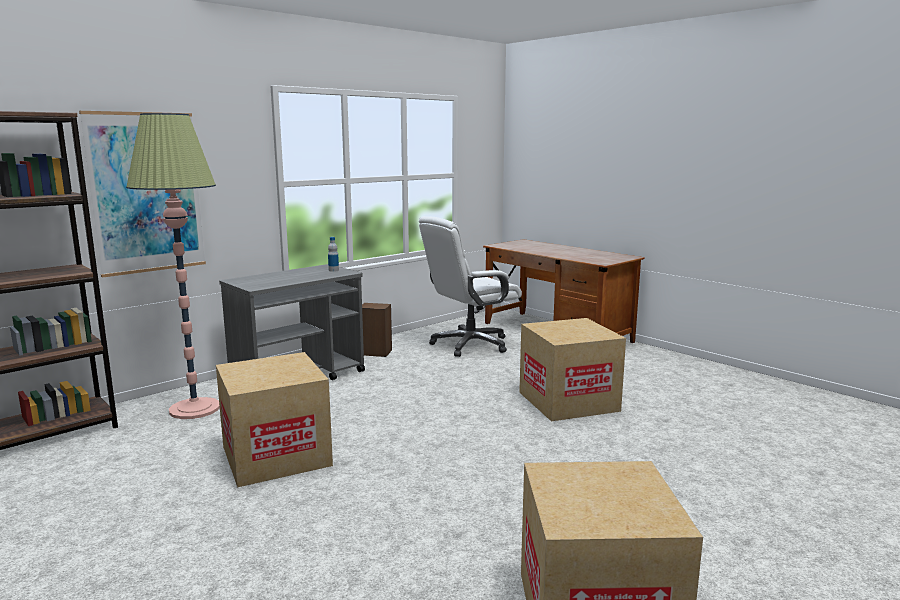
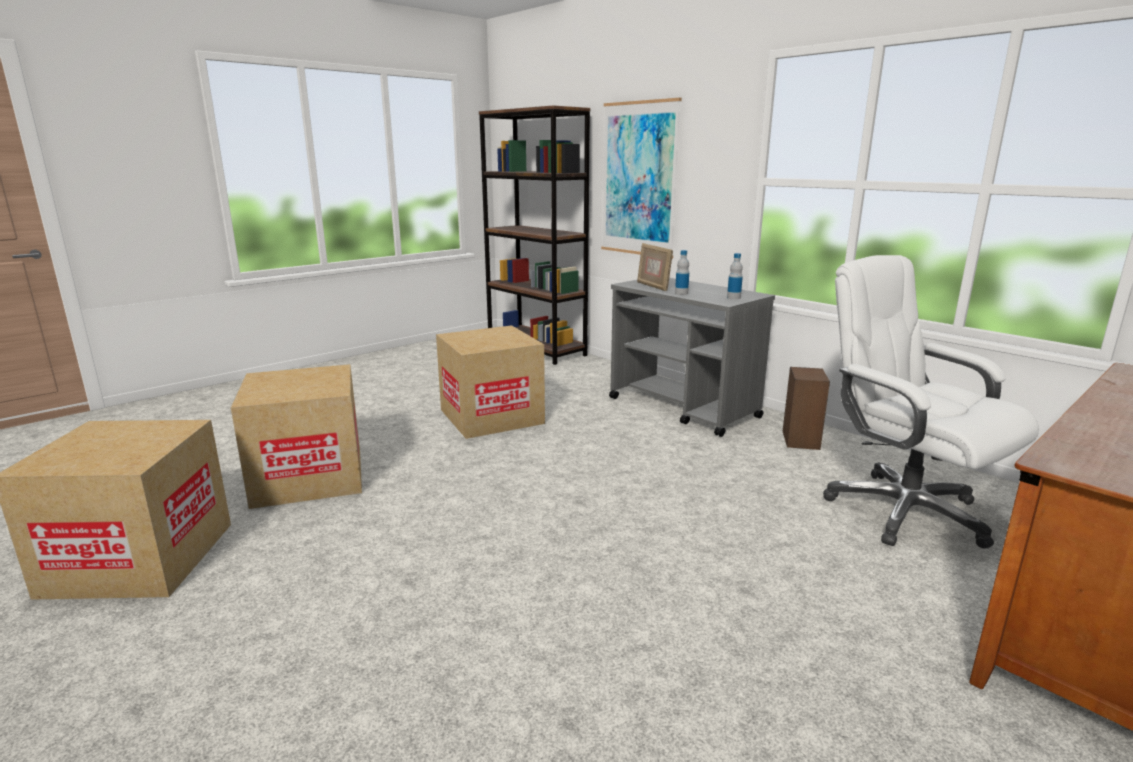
camera: 90 degrees right, 5 degrees up
(195, 409) = (591, 380): floor lamp -> none
(274, 282) = (653, 286): none -> picture frame
(309, 278) = (681, 293): none -> bottle
(568, 401) = (650, 598): cardboard box -> cardboard box (309, 477)

